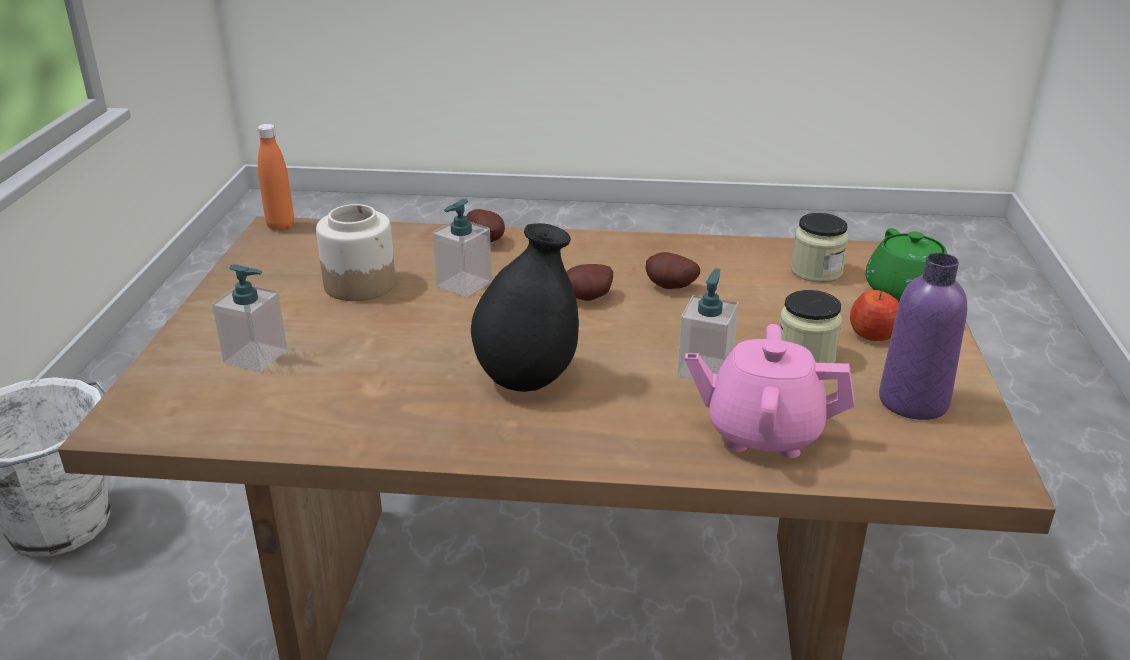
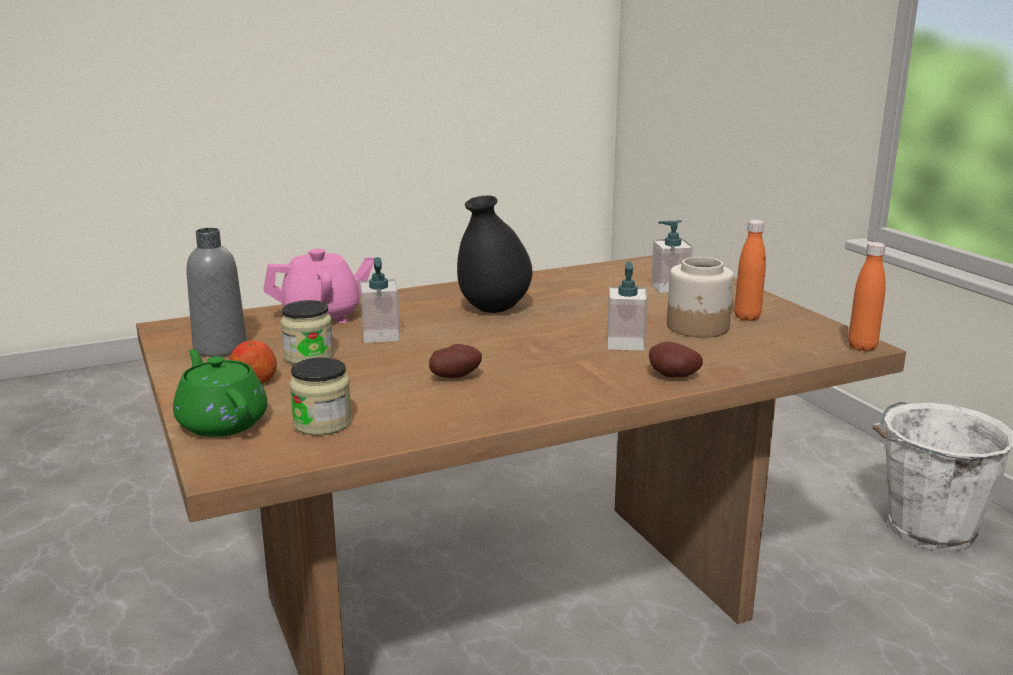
camera: 150 degrees right, 10 degrees down
(287, 283) = (747, 317): none -> orange bottle
(590, 299) = (512, 355): potato -> none
(913, 401) = (220, 348): purple bottle -> grey bottle

